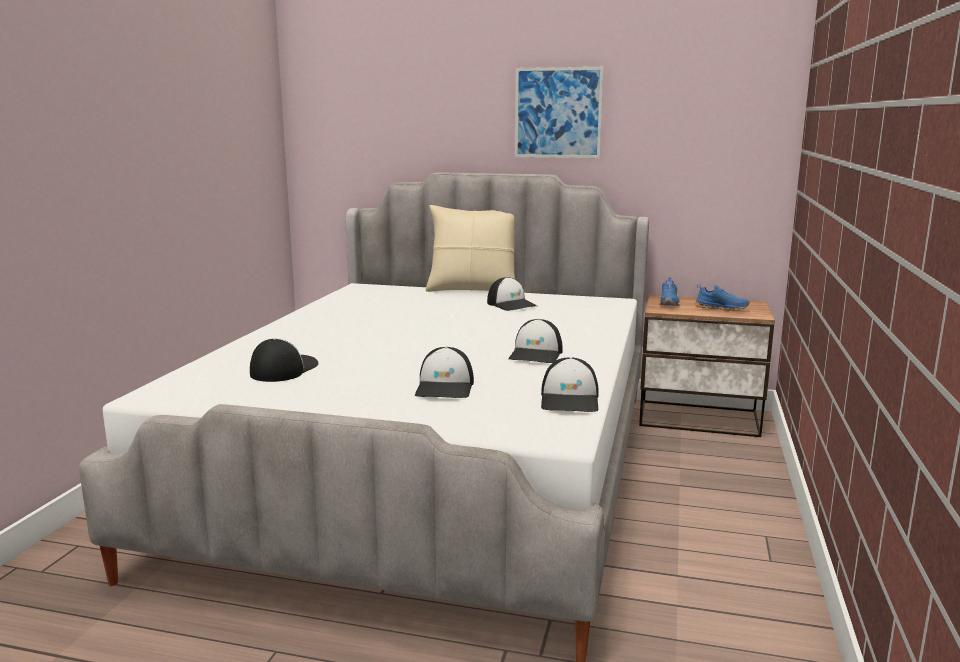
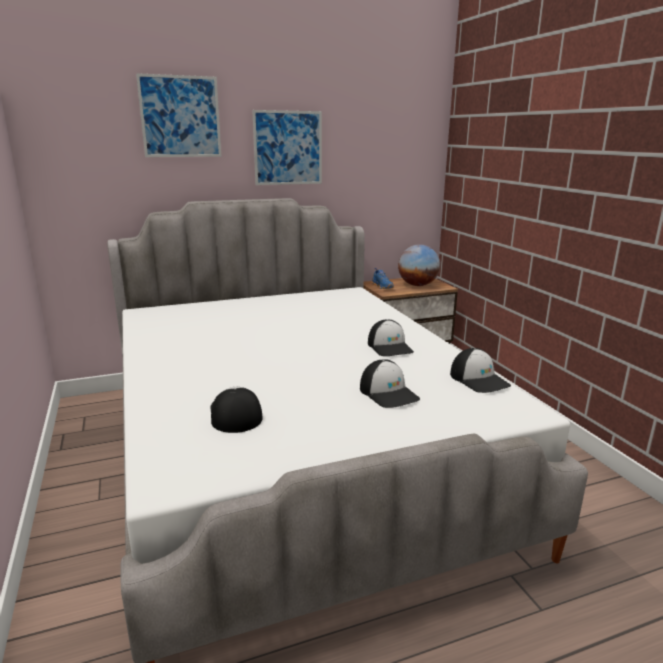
camera: 35 degrees left, 5 degrees up
(436, 78) = (180, 117): none -> picture
(473, 290) = (241, 298): beige pillow -> none
(511, 304) = (293, 307): cap -> none
(721, 308) = (417, 285): blue shoe -> globe

